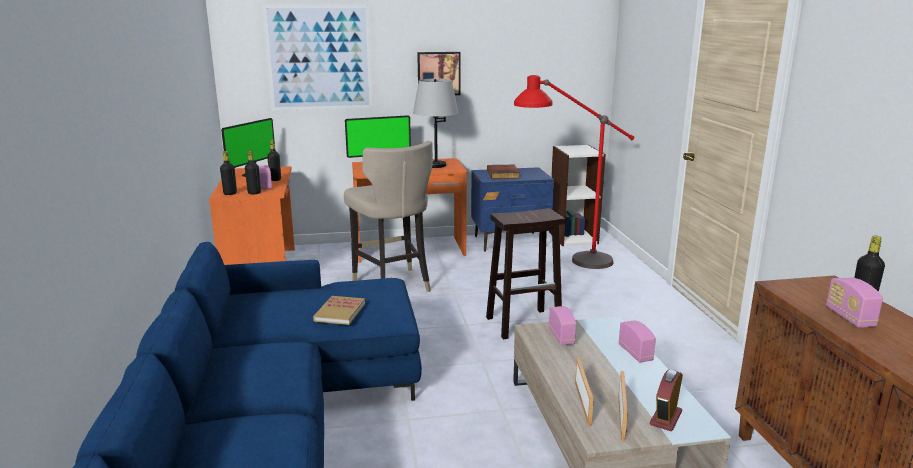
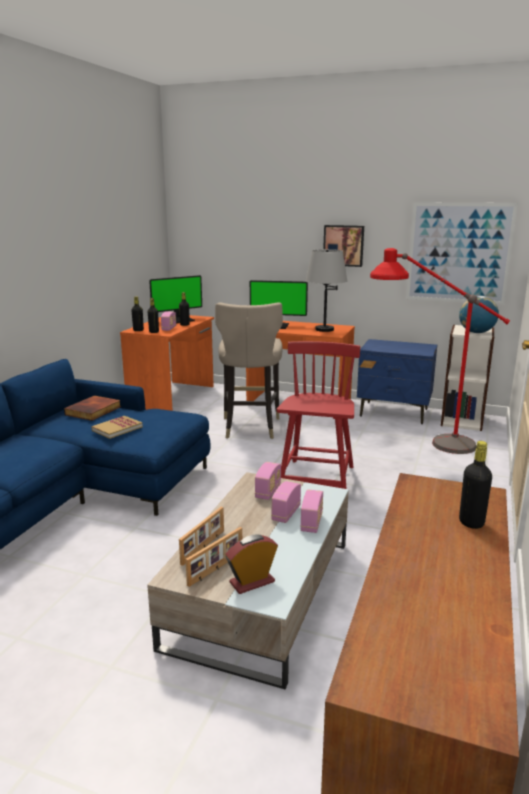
camera: 30 degrees right, 0 degrees up
(319, 58) = (243, 227): picture -> picture (459, 253)
(504, 174) = (391, 346): book -> book (94, 411)
(524, 323) = (317, 482): brown stool -> red chair
(585, 151) = (476, 332): none -> globe
(849, 317) = (428, 529): radio -> radio (286, 513)

